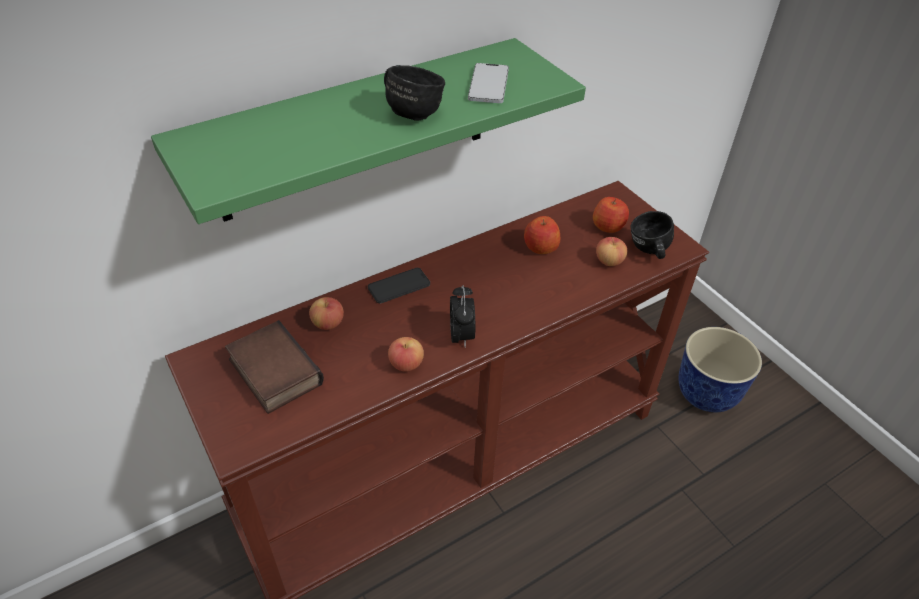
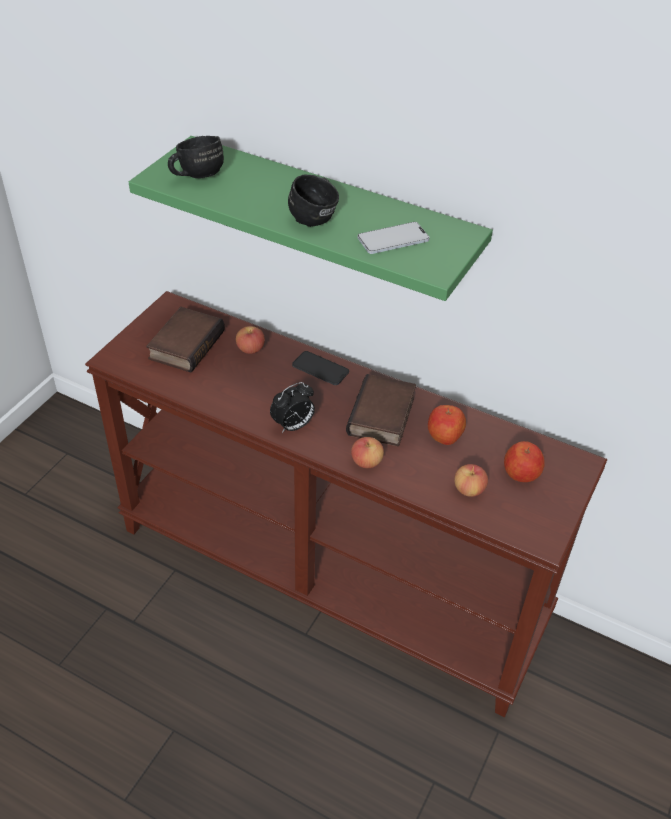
camera: 60 degrees right, 0 degrees up
(406, 364) = (241, 407): apple -> apple (366, 462)
(493, 273) = (383, 417): none -> book
(648, 251) = (510, 515): black mug -> black mug (195, 175)
(707, 395) = (583, 770): planter -> none

